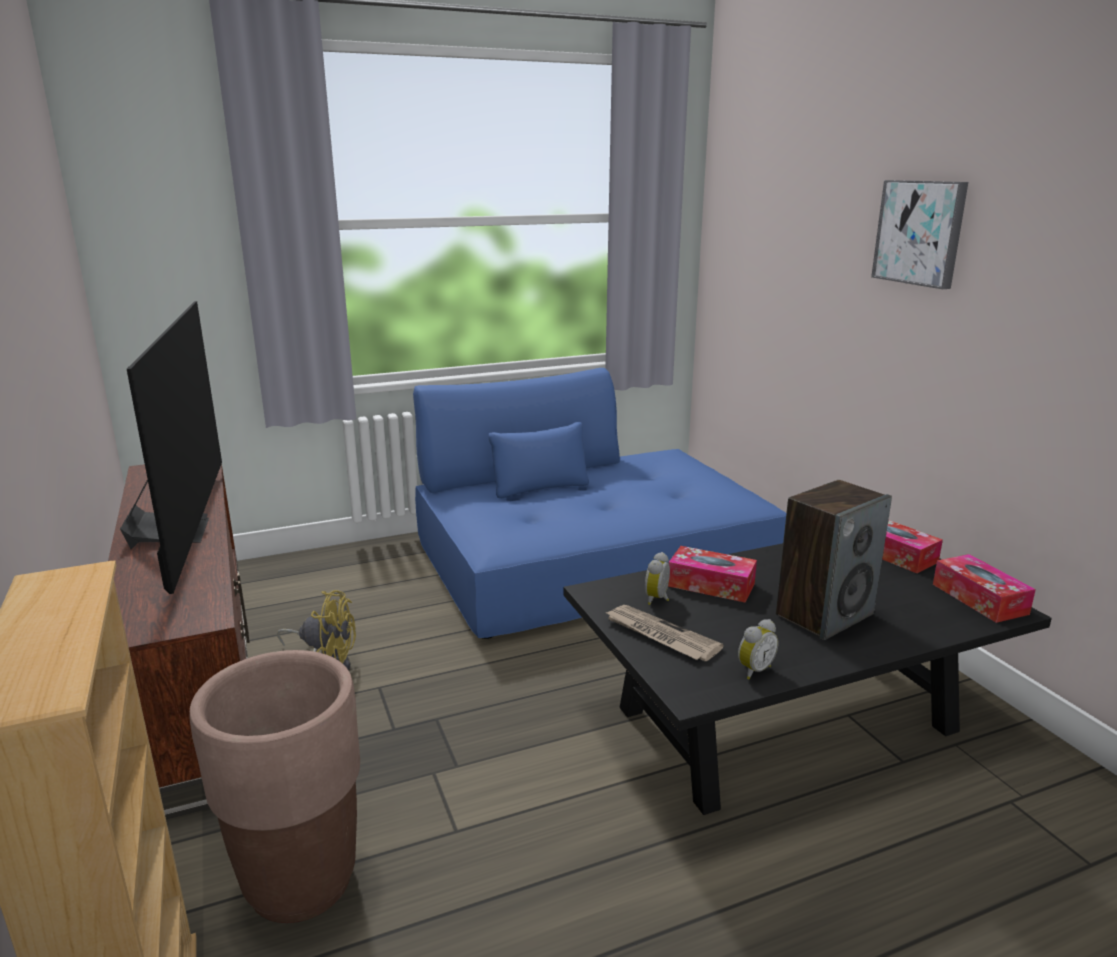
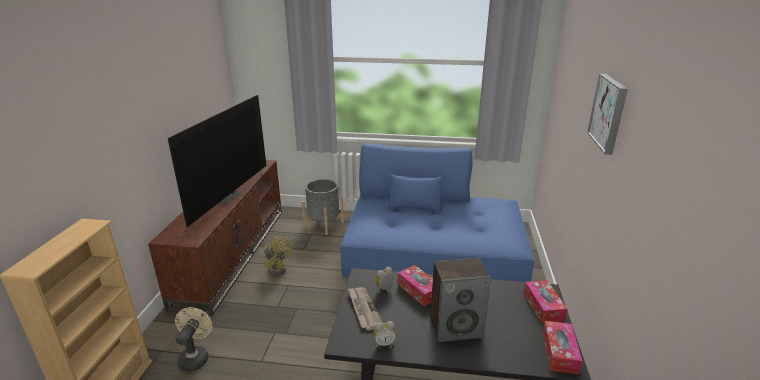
camera: 30 degrees right, 5 degrees up
(300, 883) = (195, 357): brown planter -> beige fan
(351, 571) = (324, 225): none -> grey planter

